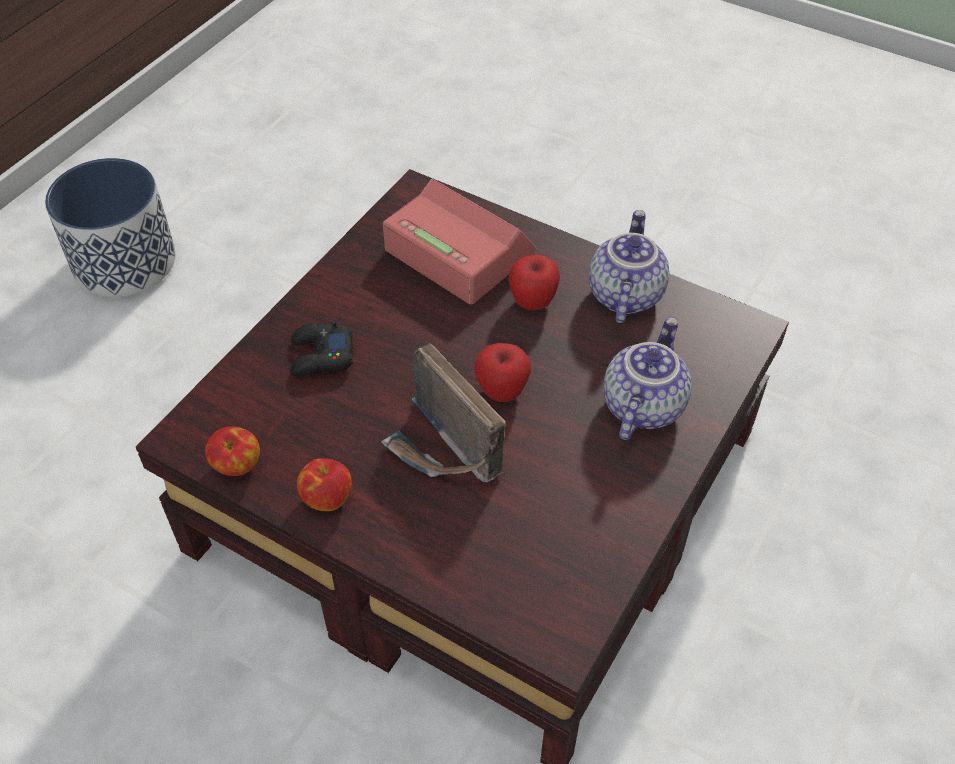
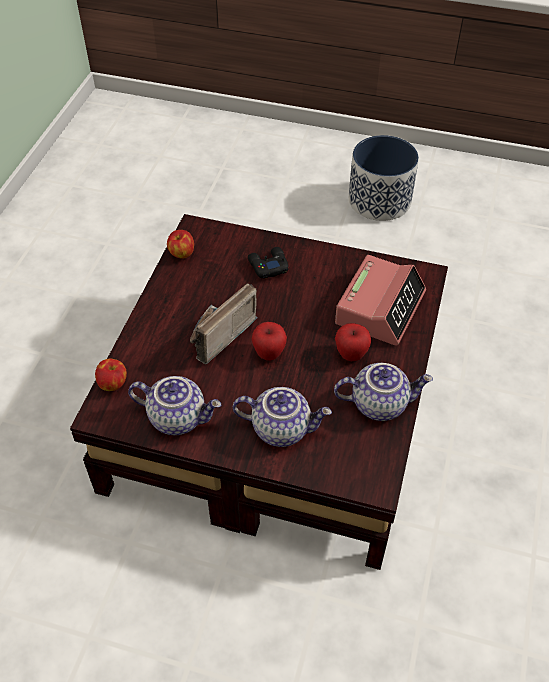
camera: 75 degrees right, 0 degrees up
(327, 498) = (170, 294): apple -> apple (113, 384)
(592, 528) = (178, 417): none -> teapot

